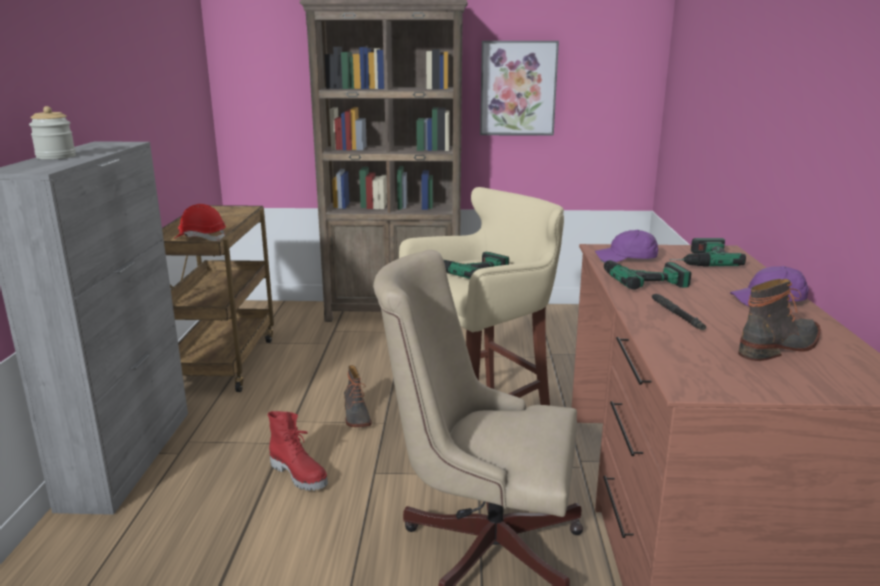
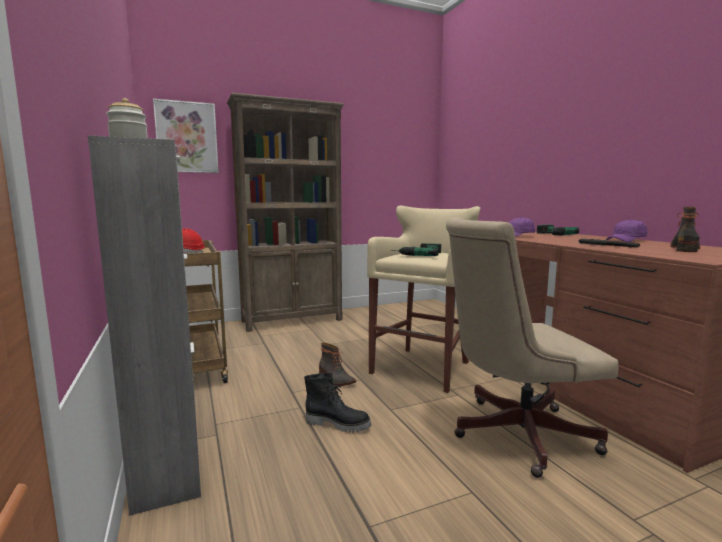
camera: 25 degrees left, 10 degrees down
(300, 475) = (338, 424): red boot -> black boot
(518, 88) = (361, 166): picture -> picture (187, 137)
(639, 277) = (544, 239): power drill -> none

